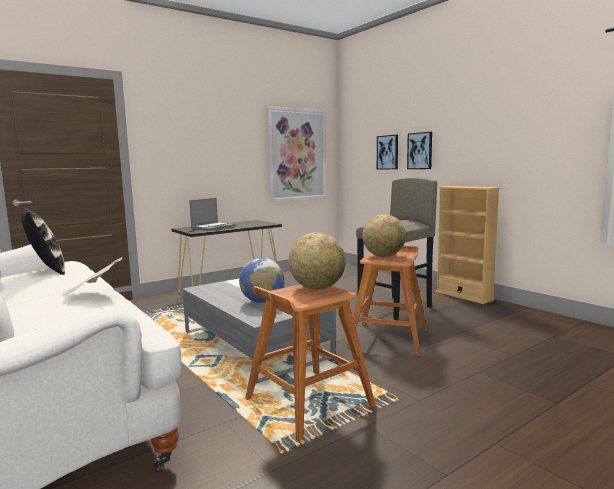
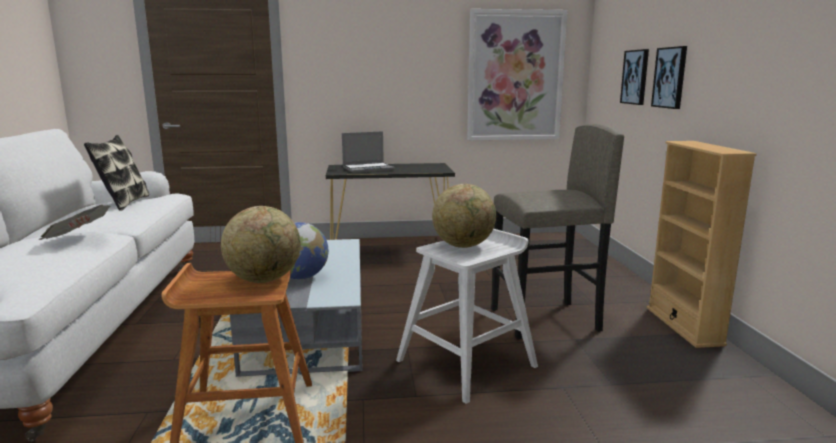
camera: 30 degrees right, 5 degrees up
(389, 337) = (467, 363): brown stool -> white stool

